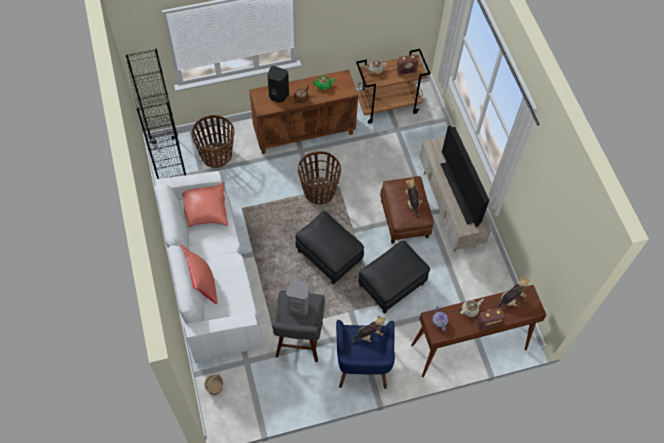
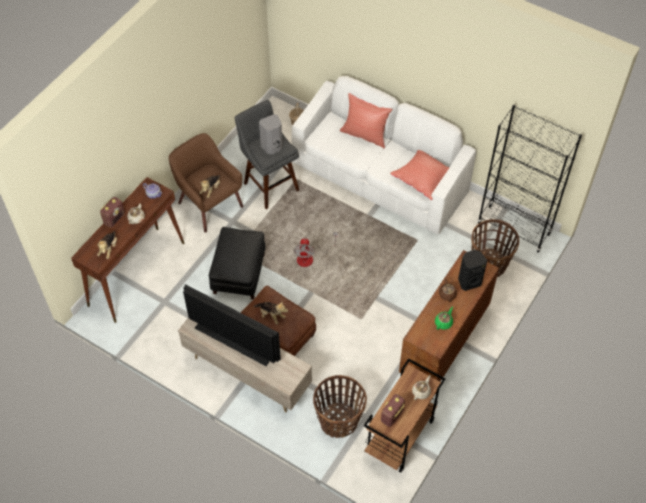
camera: 140 degrees right, 5 degrees down
(319, 191) = (373, 301): basket -> basket (339, 420)
(328, 256) = (310, 257): black ottoman -> fan
(362, 364) = (209, 204): blue armchair -> brown armchair

